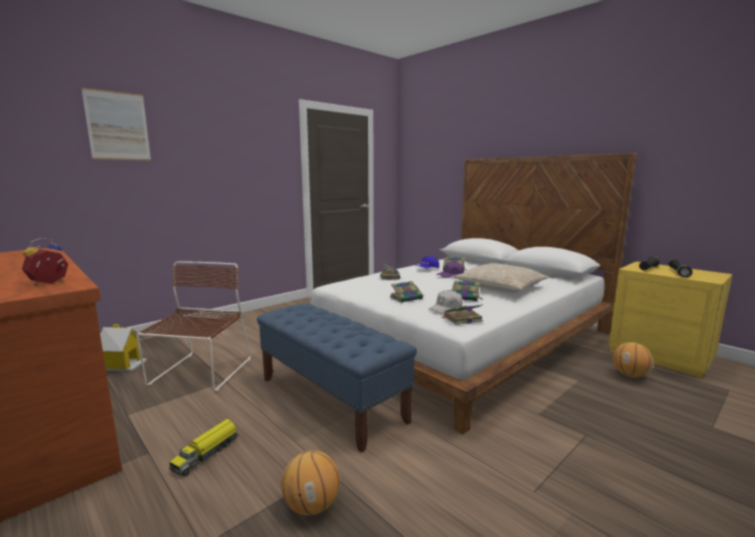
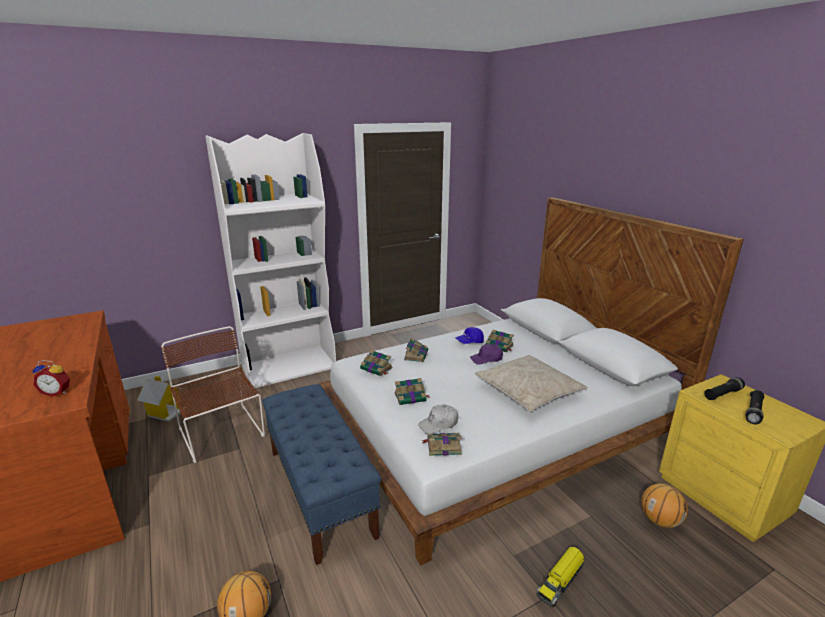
camera: 15 degrees right, 10 degrees up
(50, 283) = (57, 392): alarm clock -> alarm clock turned 135 degrees counterclockwise
(118, 126) = (157, 181): picture -> none
(199, 373) = (222, 434): brown chair -> brown chair turned 60 degrees counterclockwise
(207, 453) = (191, 536): toy truck -> toy truck (560, 580)
(246, 321) = (289, 366): none -> white bookcase
(466, 297) = (474, 405): book -> book (377, 368)

